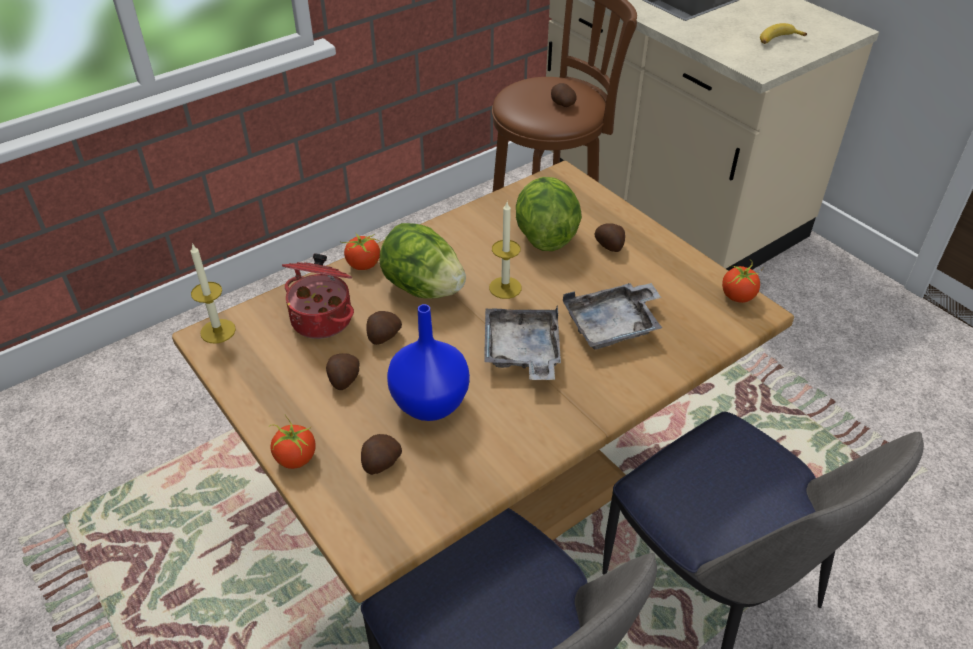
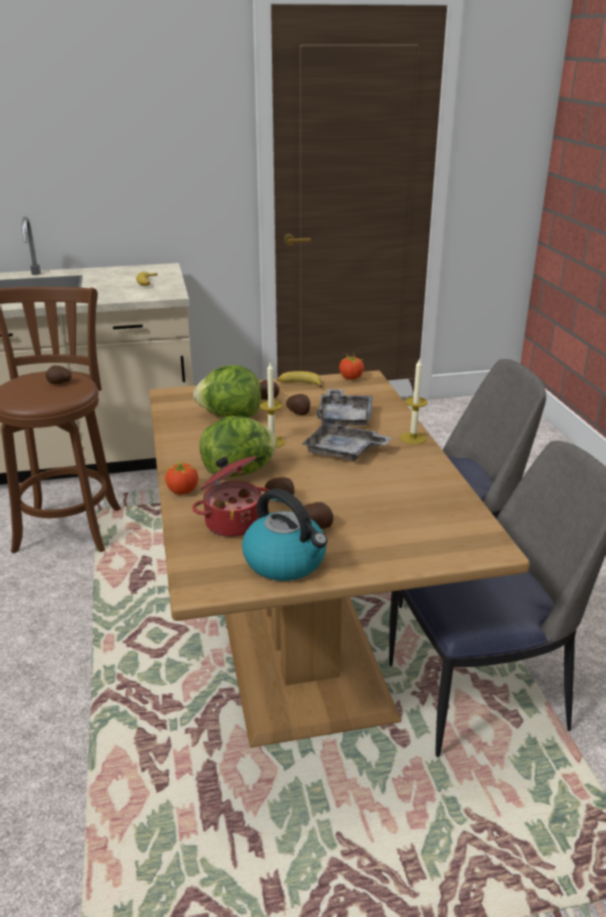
camera: 65 degrees left, 15 degrees down
(218, 331) = (197, 579): candle -> candle (413, 438)
(268, 380) = (286, 561): none -> kettle
(295, 458) = (386, 563): tomato -> none
(380, 463) = (415, 527): potato -> potato (299, 413)
(428, 403) = (367, 496): blue vase -> none
(674, 259) = (299, 384): none -> banana

